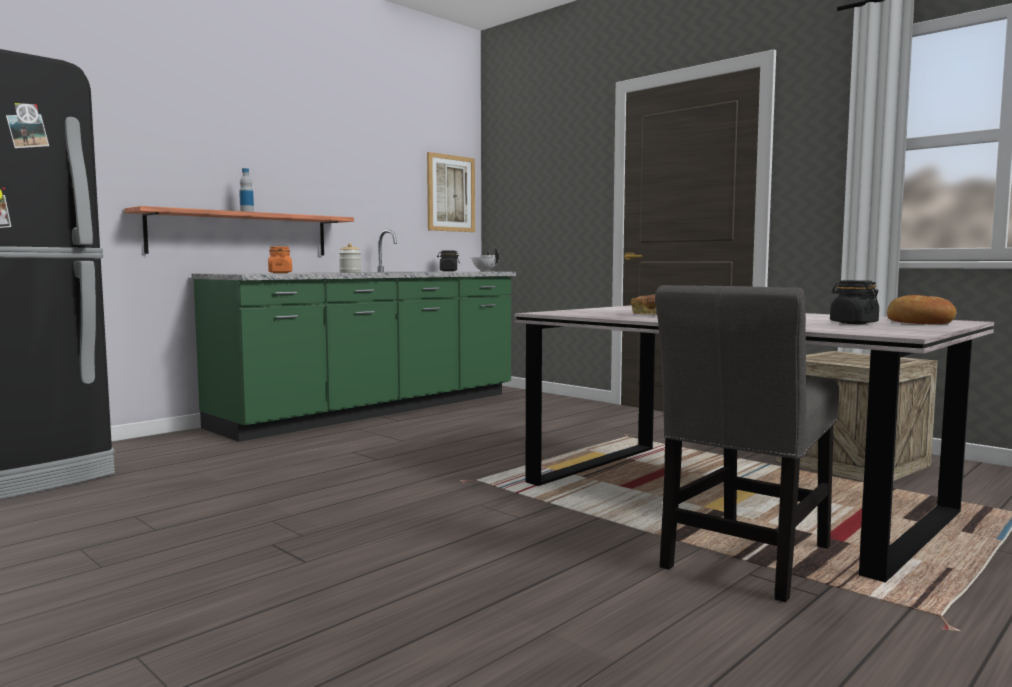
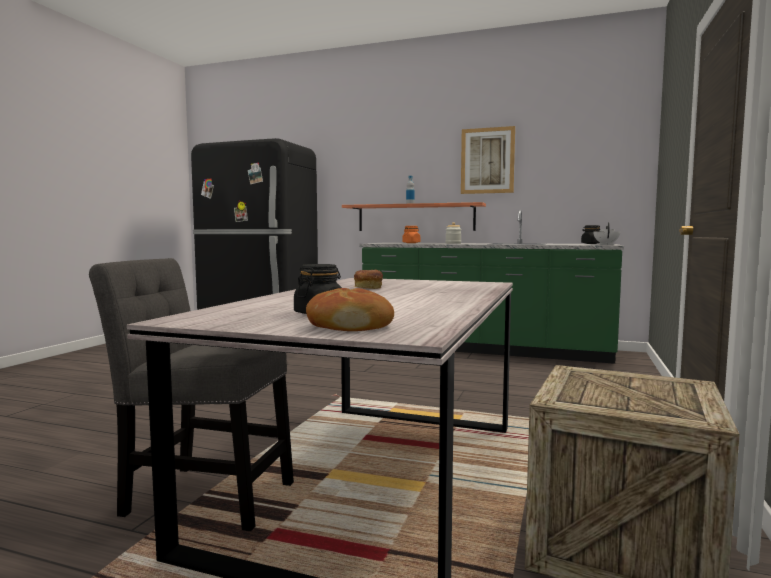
camera: 65 degrees right, 0 degrees up
(451, 193) = (612, 172): picture -> picture (487, 160)

